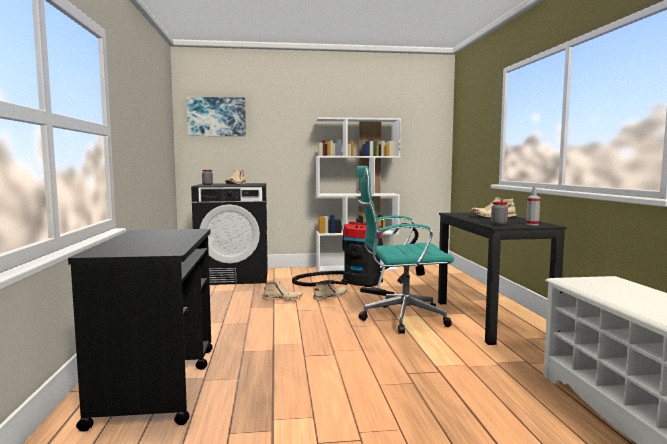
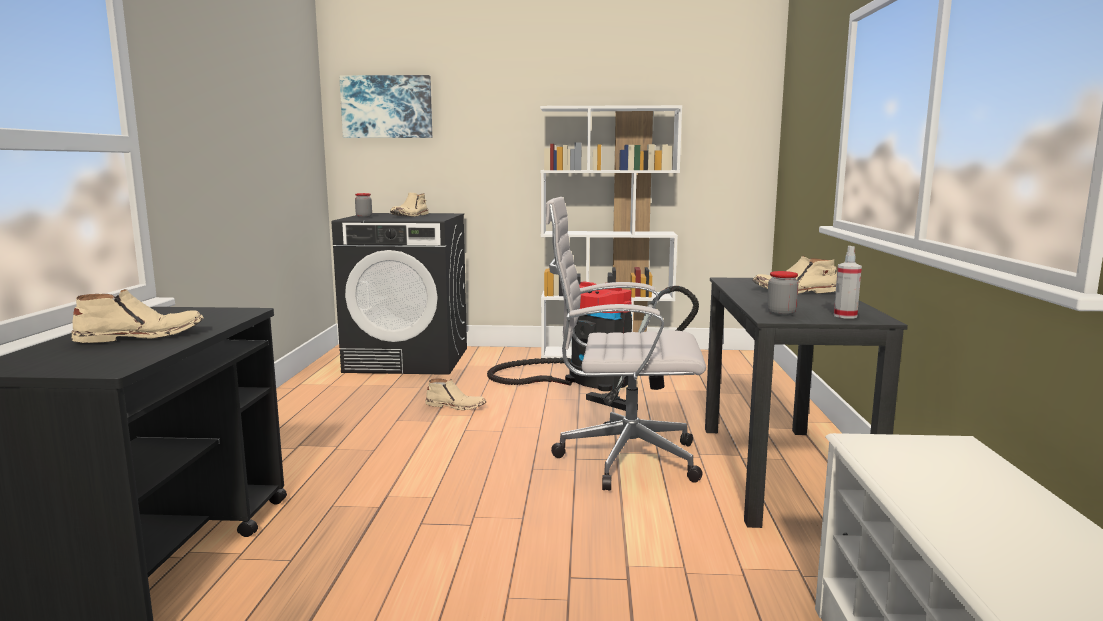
camera: 10 degrees right, 5 degrees up
(330, 297) = (531, 407): beige boot -> beige boot (141, 336)
(400, 319) = (621, 459): turquoise office chair -> white office chair

